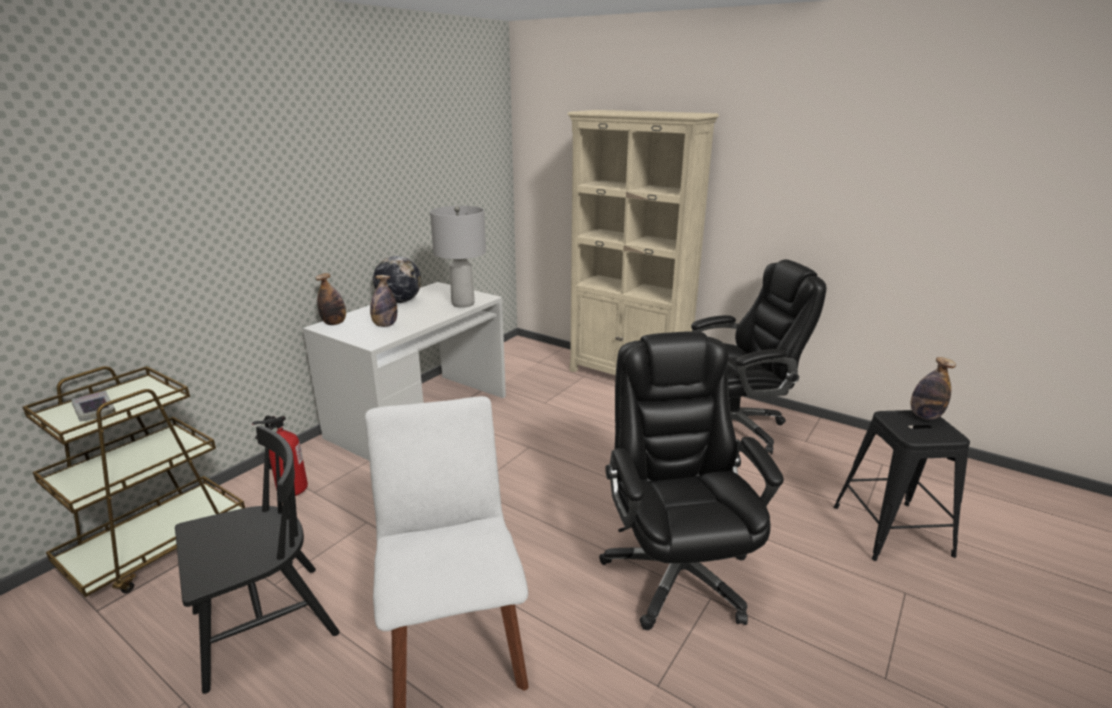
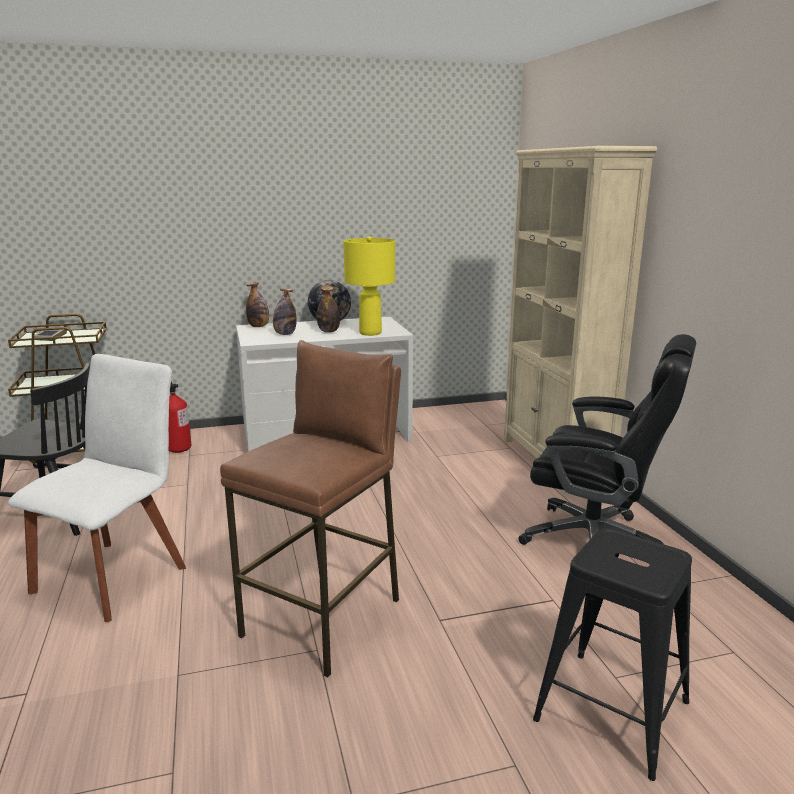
camera: 40 degrees right, 5 degrees down
(463, 304) = (371, 333): grey table lamp -> yellow table lamp
(676, 572) = (324, 618): black office chair -> brown stool
(924, 416) = (662, 554): bottle -> bottle (328, 331)

